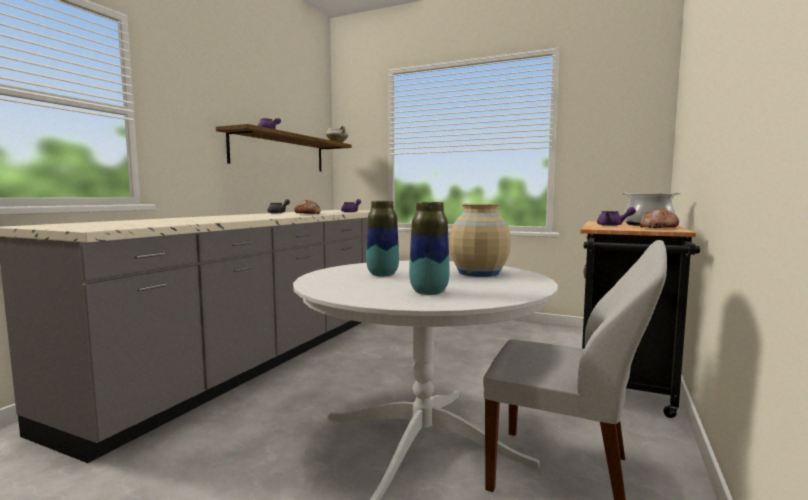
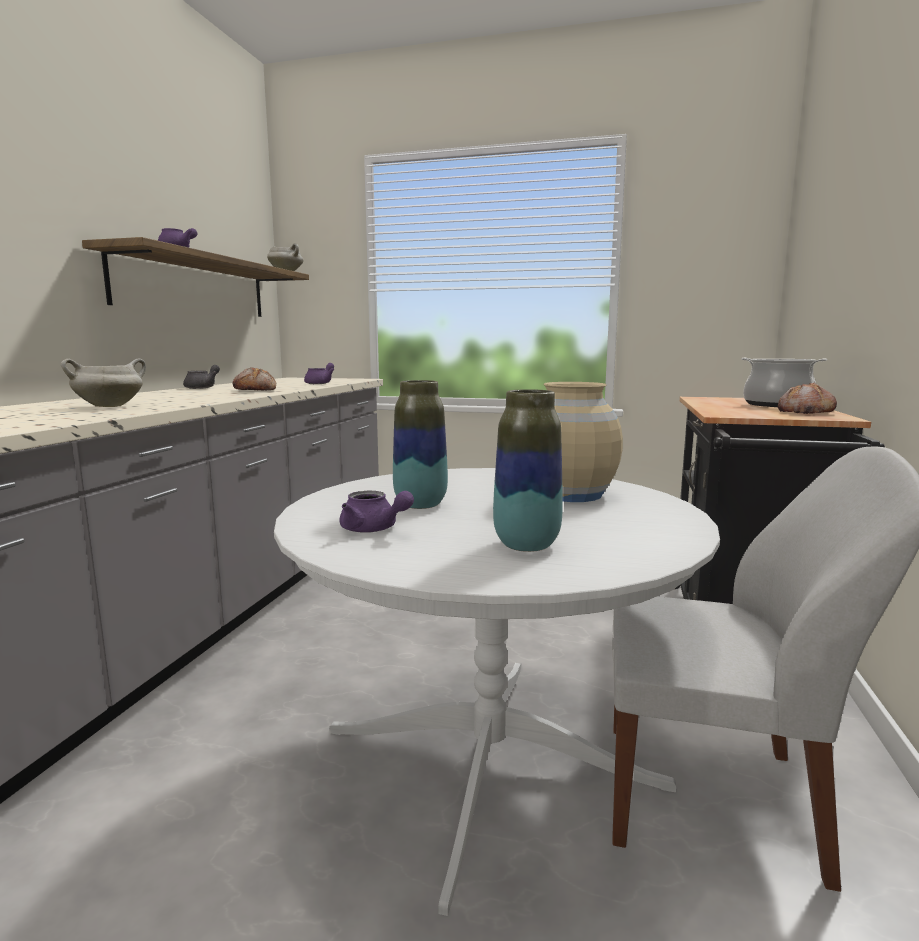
camera: 10 degrees left, 5 degrees up
(220, 218) = (110, 406): none -> white cooking pot
(613, 225) = (734, 407): purple teapot -> purple teapot (373, 529)

